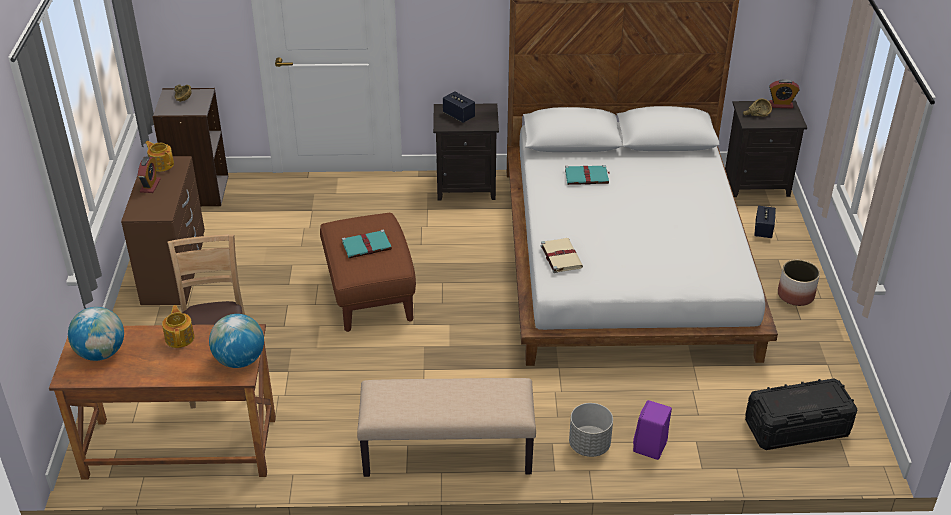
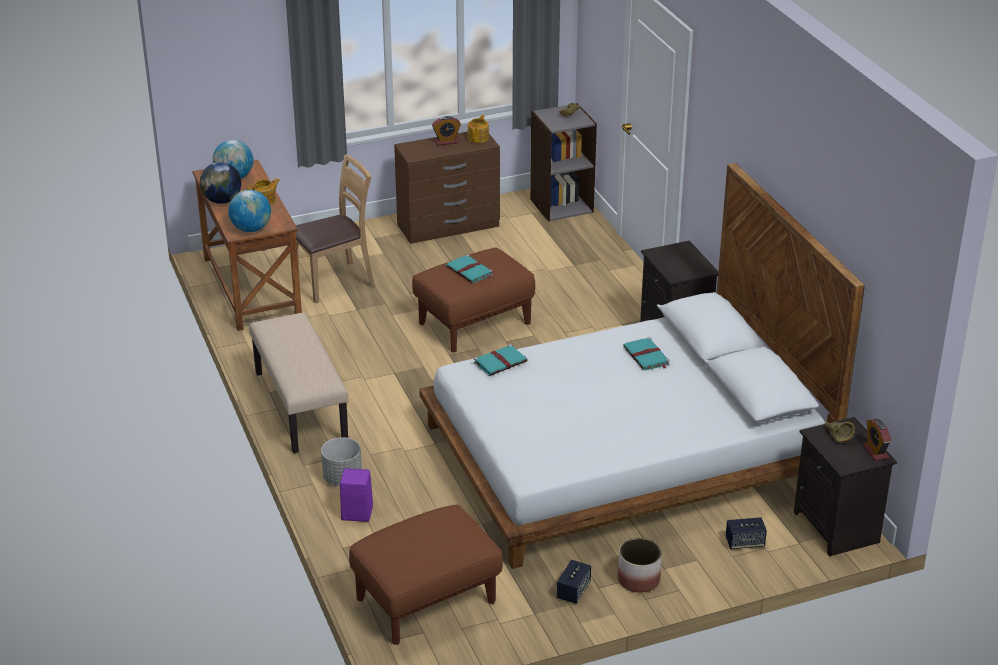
camera: 70 degrees right, 5 degrees down
(151, 373) = (222, 201): none -> globe
(459, 116) = (678, 257): speaker -> speaker (573, 591)
(561, 256) = (501, 362): beige book -> turquoise book
(797, 428) = (425, 601): black storage box -> brown ottoman

